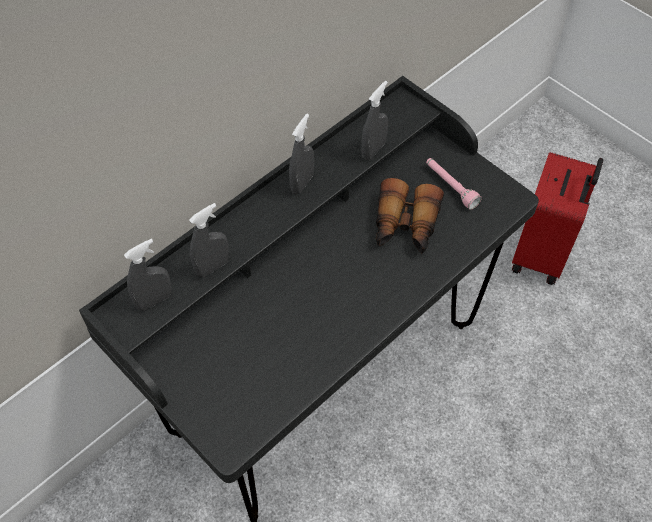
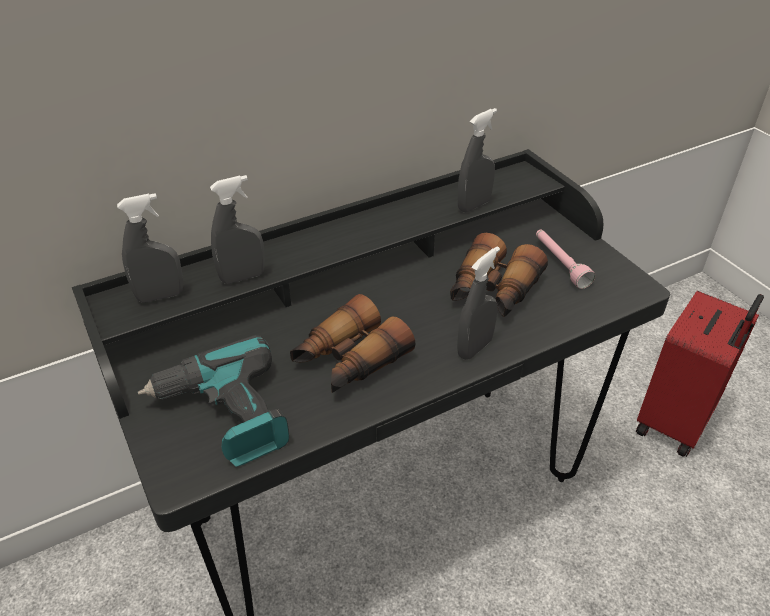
camera: 15 degrees right, 15 degrees down
(241, 387) = (225, 415): none -> power drill
(302, 183) = (380, 221): grey spray bottle -> grey spray bottle (474, 348)
(315, 317) = (349, 360): none -> binoculars

